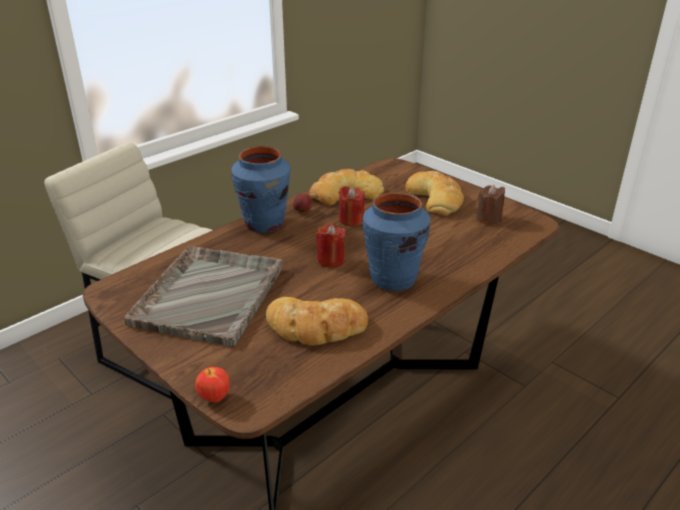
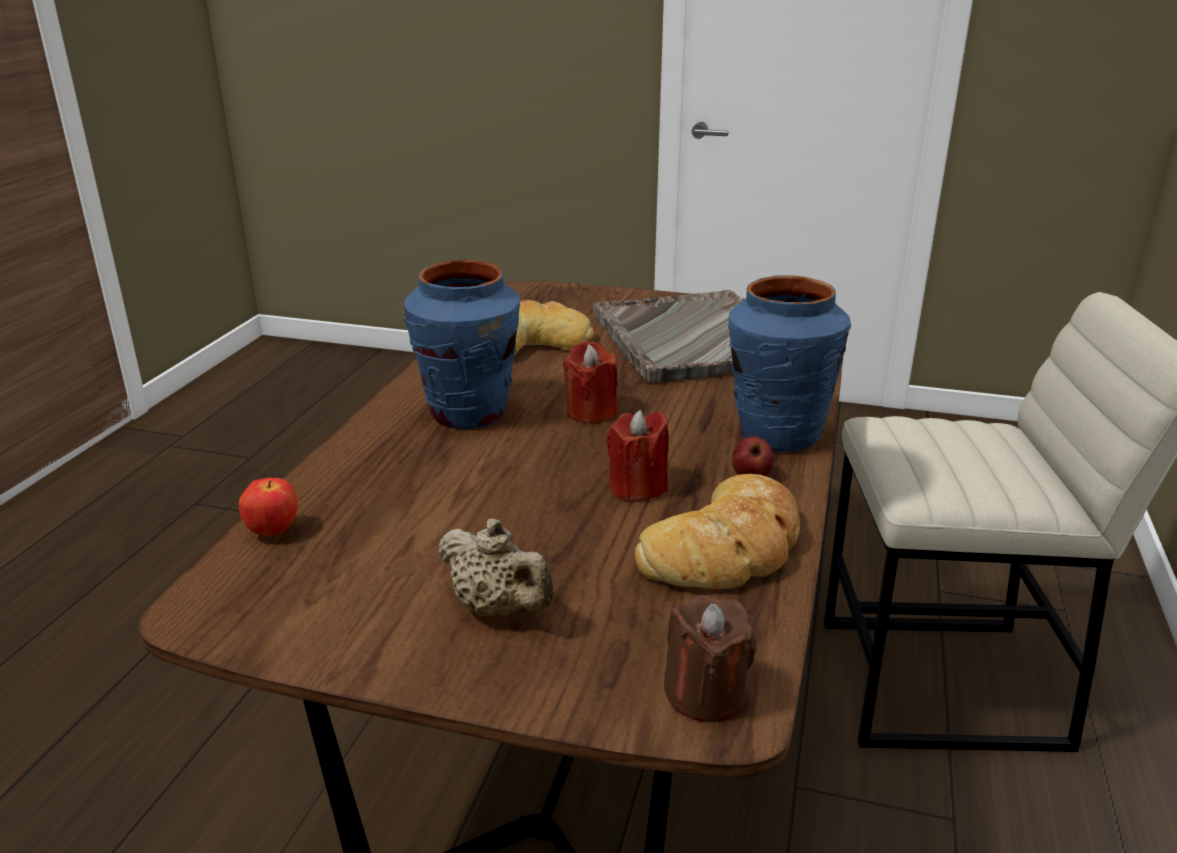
camera: 150 degrees right, 5 degrees down
(214, 398) = (562, 288): apple -> apple (273, 531)
(435, 198) = (498, 609): bread -> beige teapot
(488, 219) = (332, 584): brown candle -> brown candle (705, 695)

